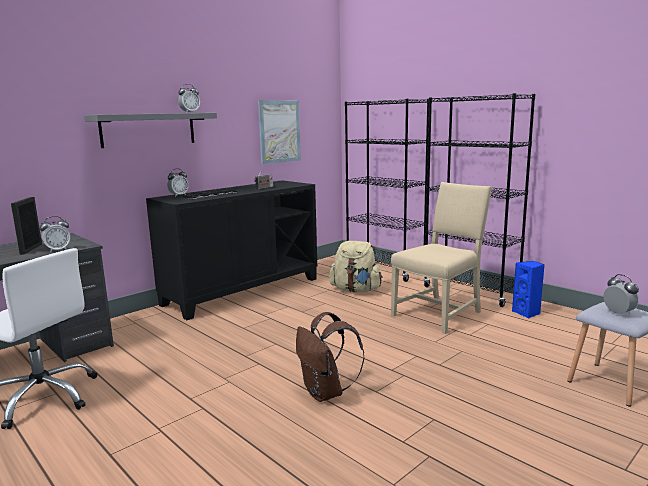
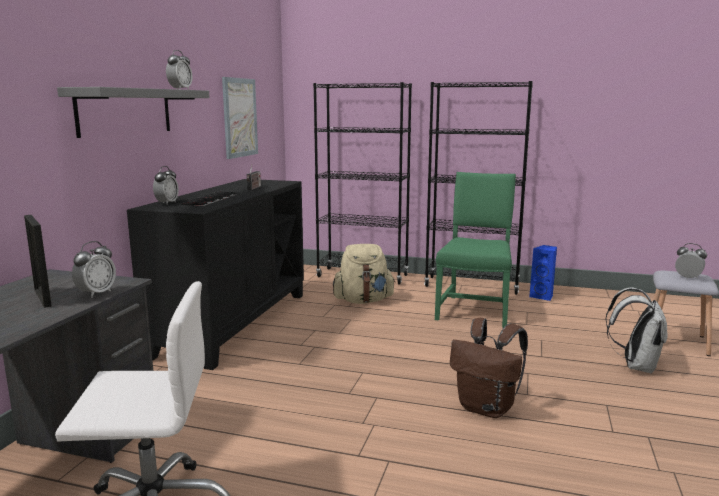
camera: 30 degrees left, 0 degrees up
(439, 313) = (474, 310): beige chair -> green chair
(522, 394) = (635, 366): none -> white backpack

